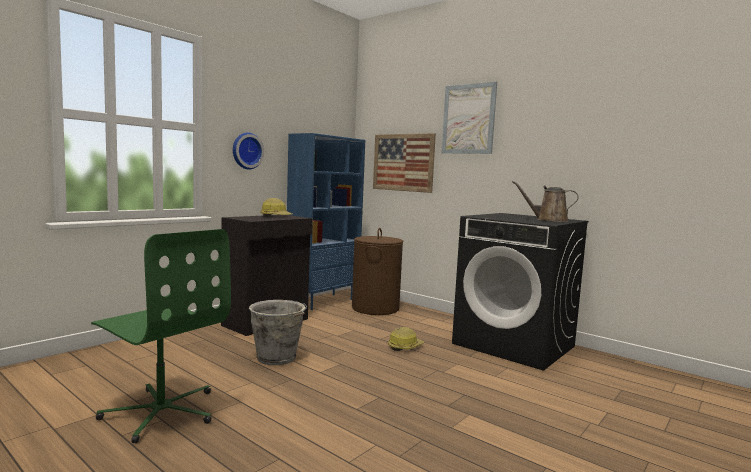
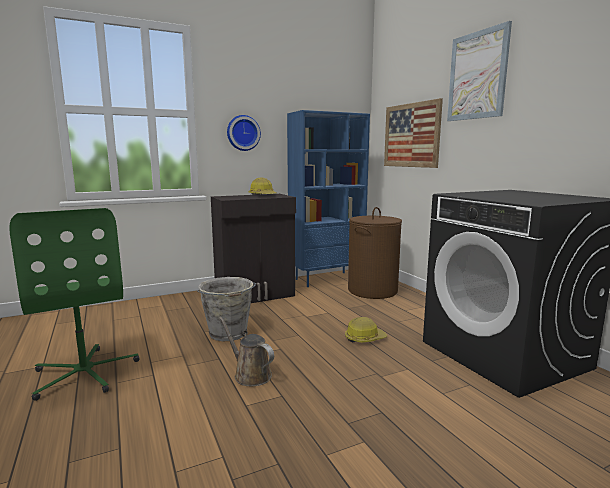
camera: 25 degrees right, 5 degrees up
(548, 220) = (551, 199): brown watering can -> brown watering can (250, 374)

